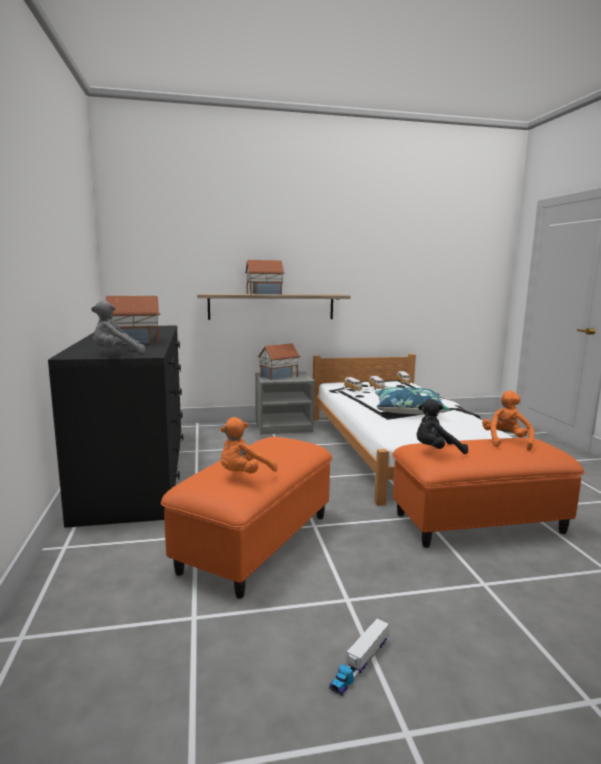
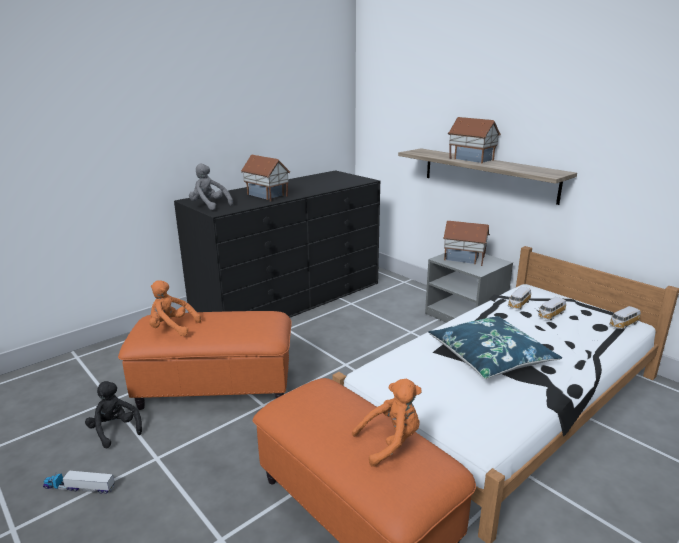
camera: 60 degrees right, 10 degrees up
(436, 451) = (306, 398): black plush toy -> black plush toy (115, 430)

